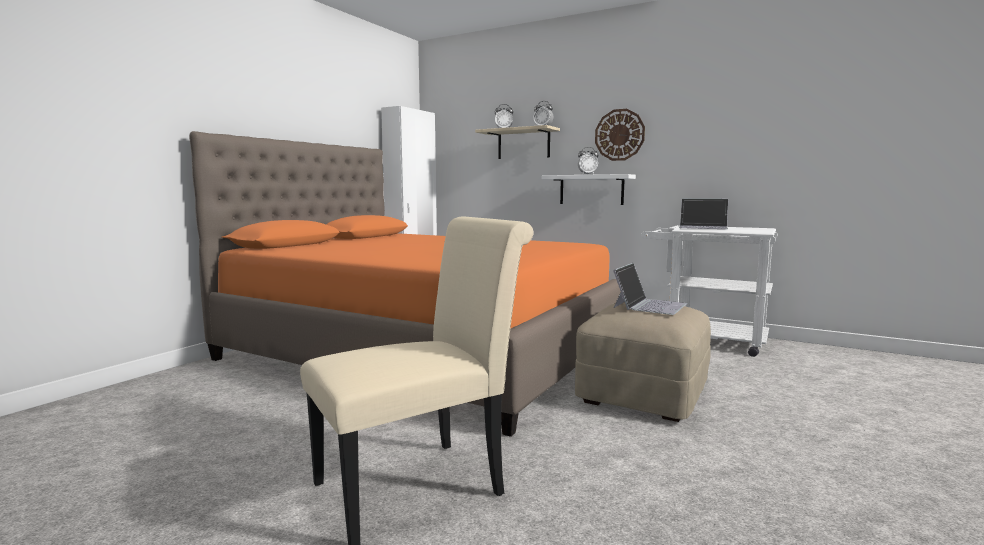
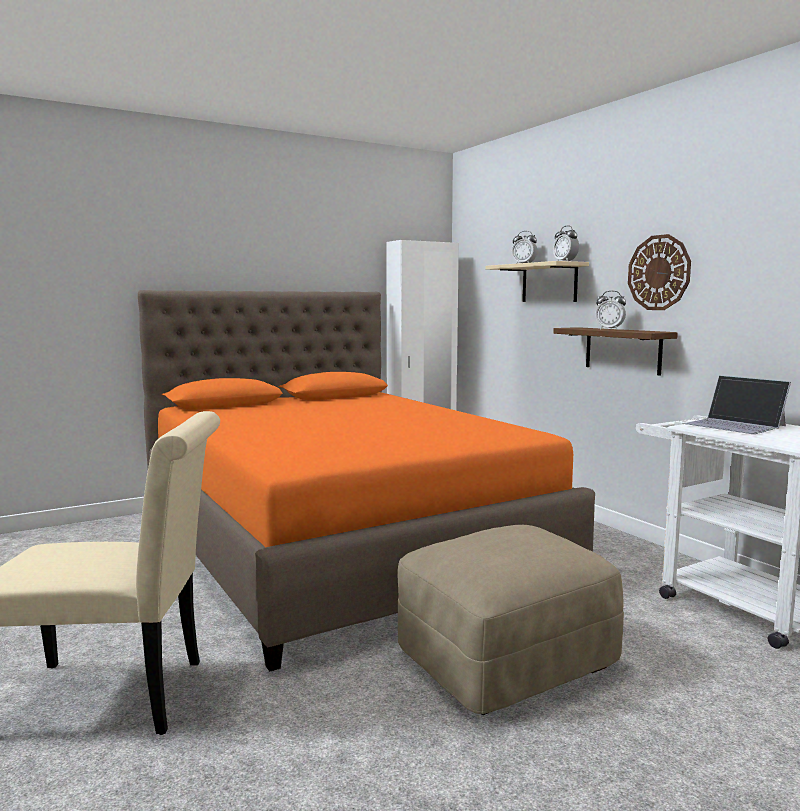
camera: 30 degrees right, 0 degrees up
(591, 189) = (622, 350): white shelf -> brown shelf
(649, 305) = (509, 541): laptop -> none

